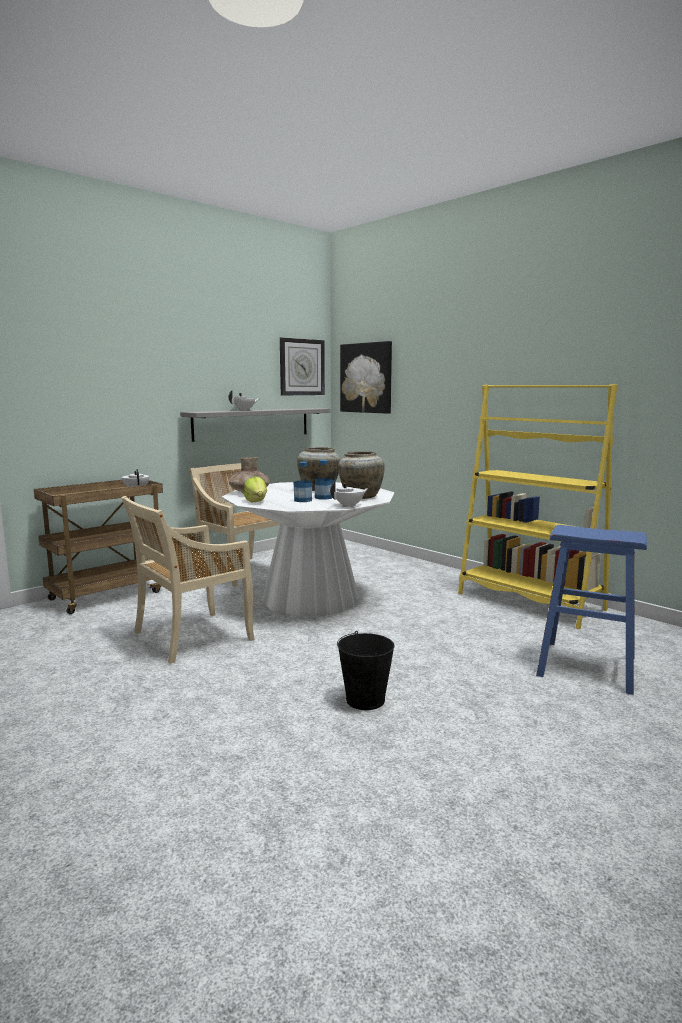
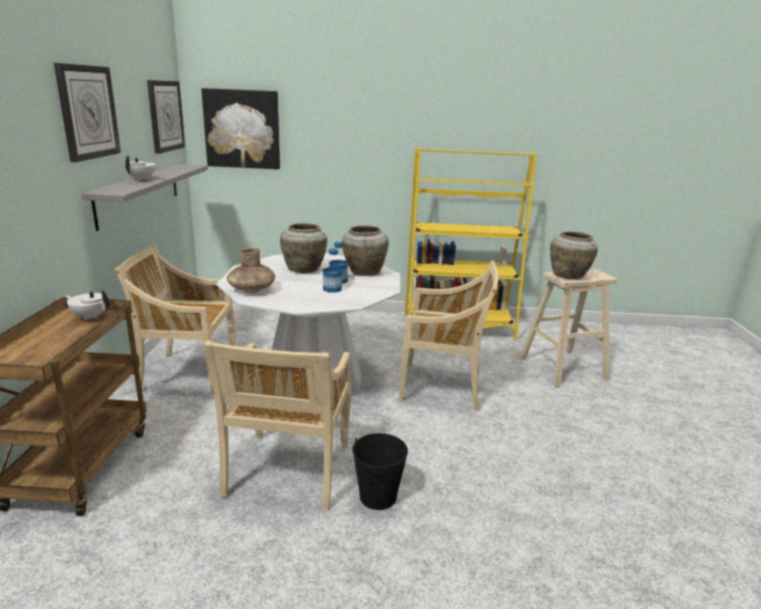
camera: 45 degrees left, 10 degrees up
(199, 356) = (88, 112): none -> wall clock
(256, 501) = (297, 302): lettuce -> none
(349, 506) = (389, 287): white teapot -> none
(365, 700) = (516, 458): black bucket -> black bucket (378, 496)
(411, 634) = (443, 385): none -> beige chair
(578, 530) = (569, 276): none -> beige vase
(587, 666) = (563, 368): blue stool -> beige stool

